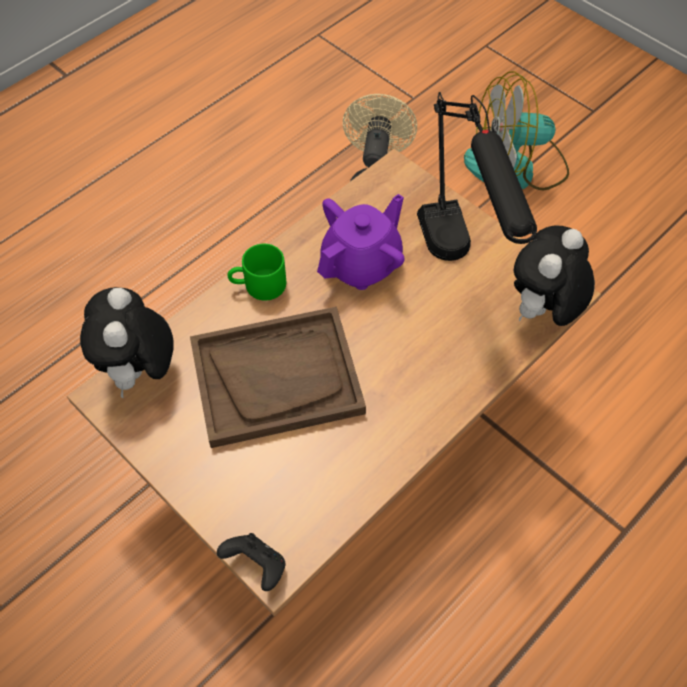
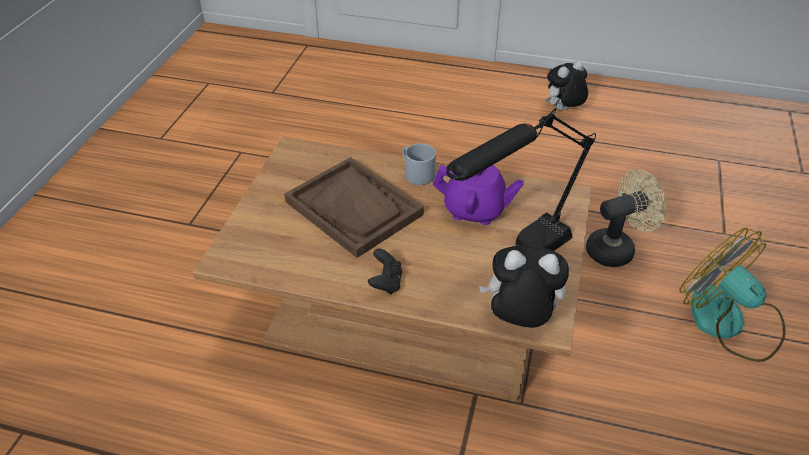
camera: 60 degrees right, 15 degrees down
(139, 372) = (316, 154): plush toy -> plush toy (563, 110)
(257, 566) = (218, 252): black game controller -> black game controller (386, 283)
(258, 286) = (416, 173): green mug -> grey mug

